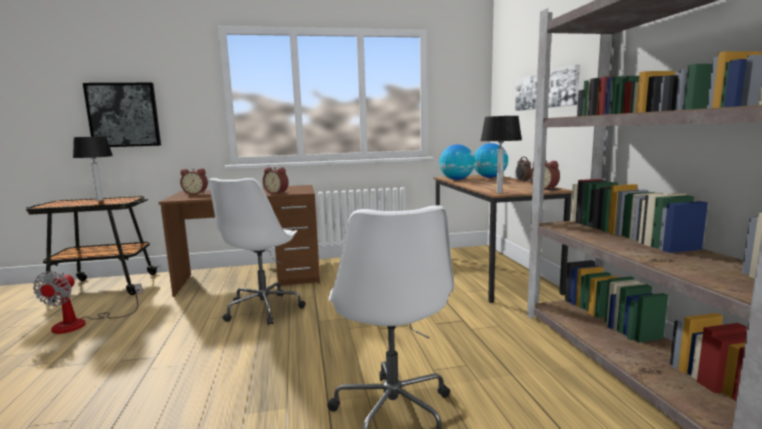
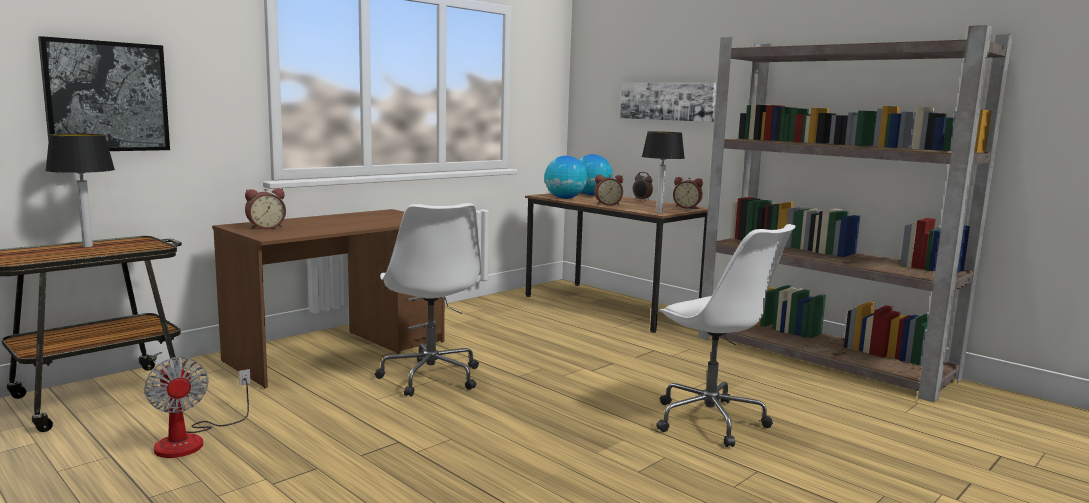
camera: 35 degrees left, 0 degrees up
(277, 193) = (395, 222): alarm clock -> alarm clock (607, 204)

